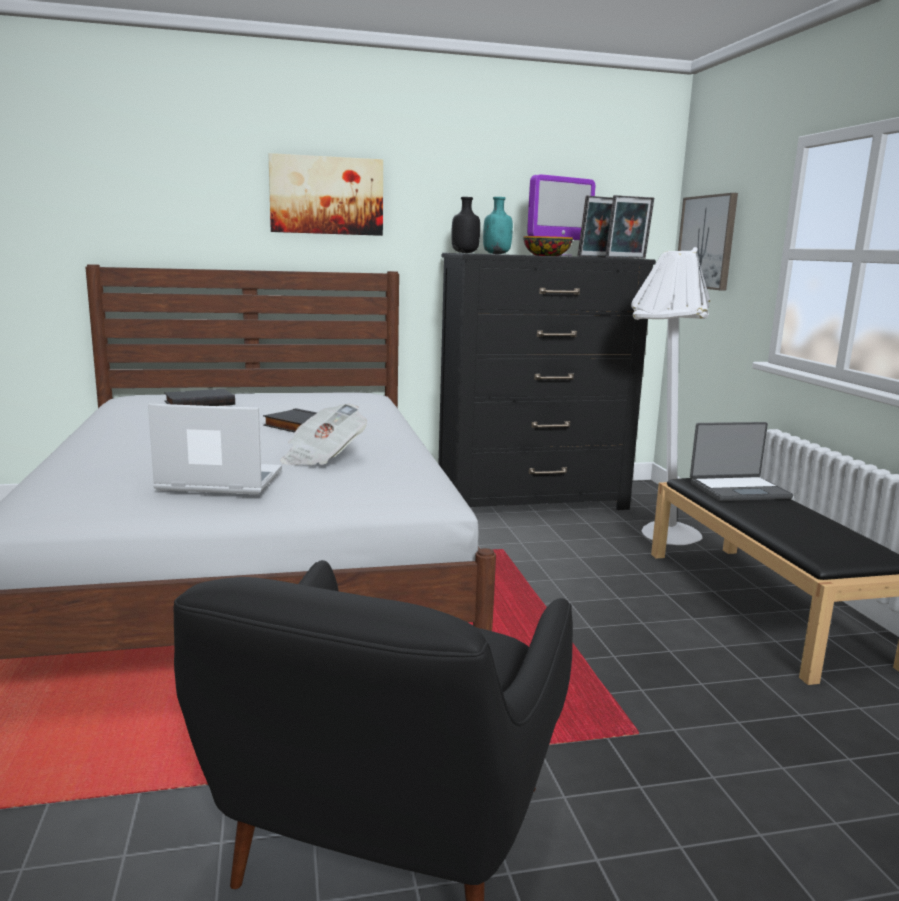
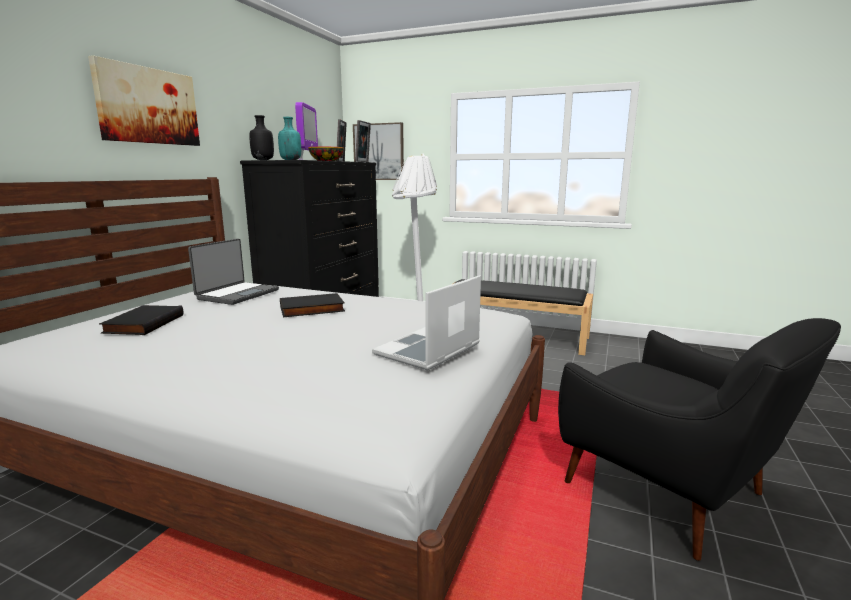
camera: 55 degrees left, 0 degrees up
(322, 457) = (406, 318): newspaper -> none
(738, 490) = (482, 284): laptop -> laptop (237, 294)

